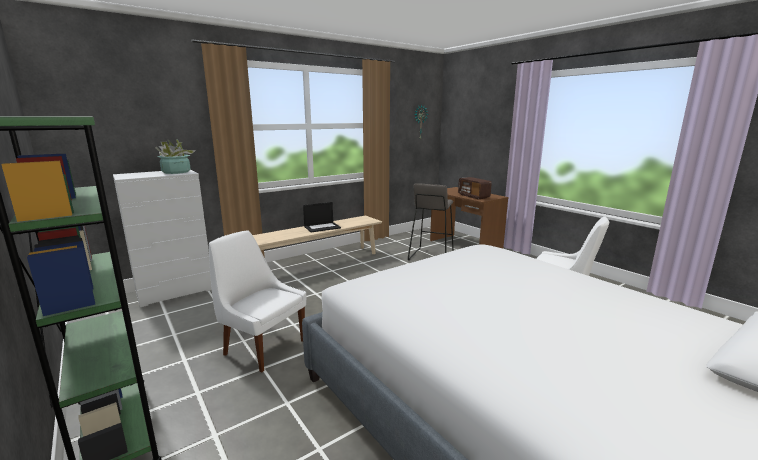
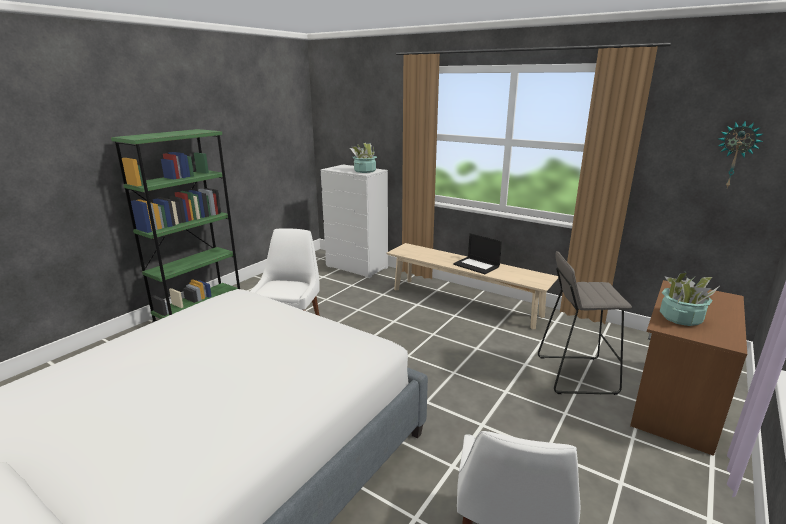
camera: 70 degrees right, 5 degrees up
(473, 196) = (681, 318): radio -> potted plant

